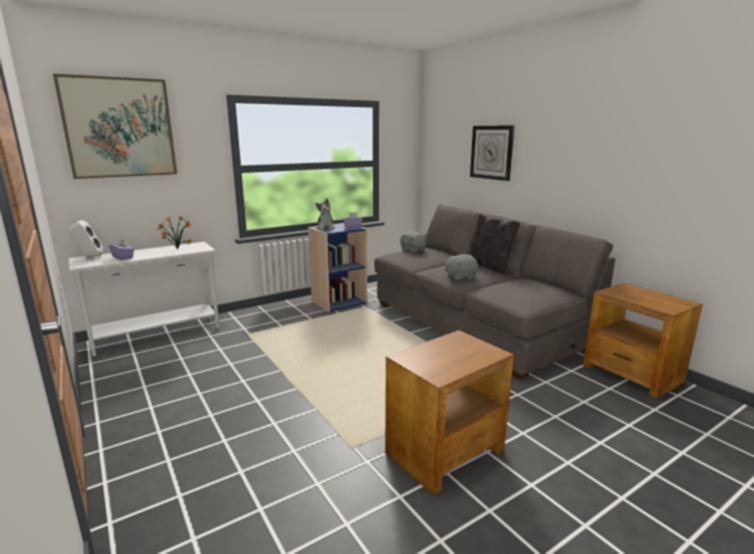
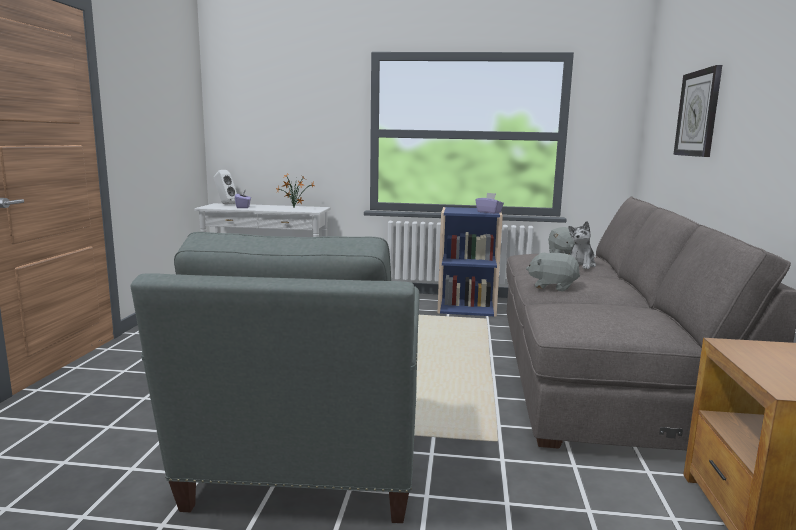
camera: 40 degrees right, 5 degrees down
(119, 128) = (268, 87): picture -> none
(325, 228) = (458, 209): plush toy -> plush toy (581, 265)
(443, 452) = (307, 465): brown side table -> grey armchair
(488, 267) = (625, 287): black pillow -> none

